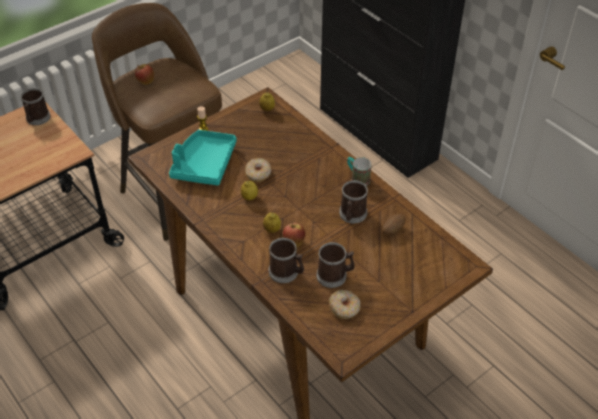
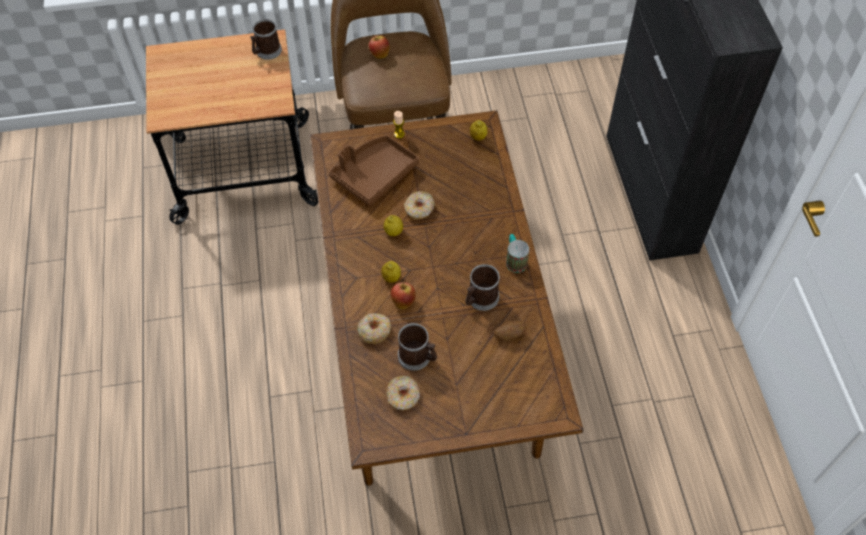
camera: 30 degrees right, 10 degrees up
(204, 164) = (374, 175): turquoise tray -> brown tray
(286, 272) = (374, 331): mug -> donut

